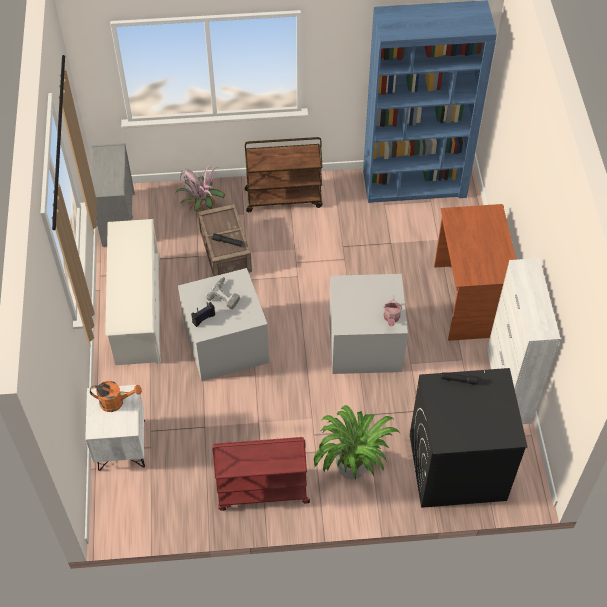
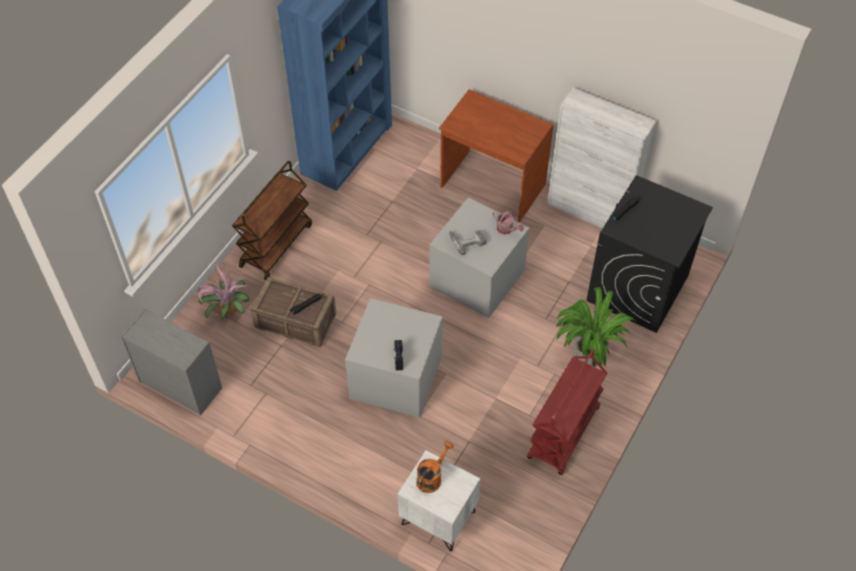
camera: 55 degrees left, 0 degrees up
(138, 310) = (301, 426): white shoe rack -> none
(226, 295) = (387, 329): power drill -> power drill (466, 240)

